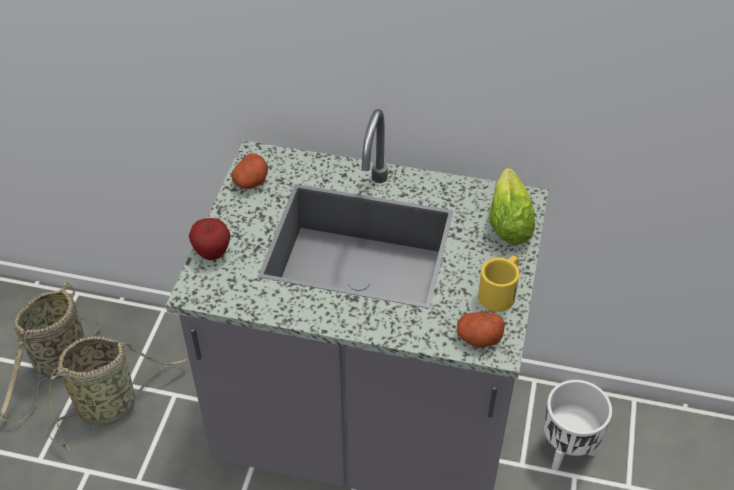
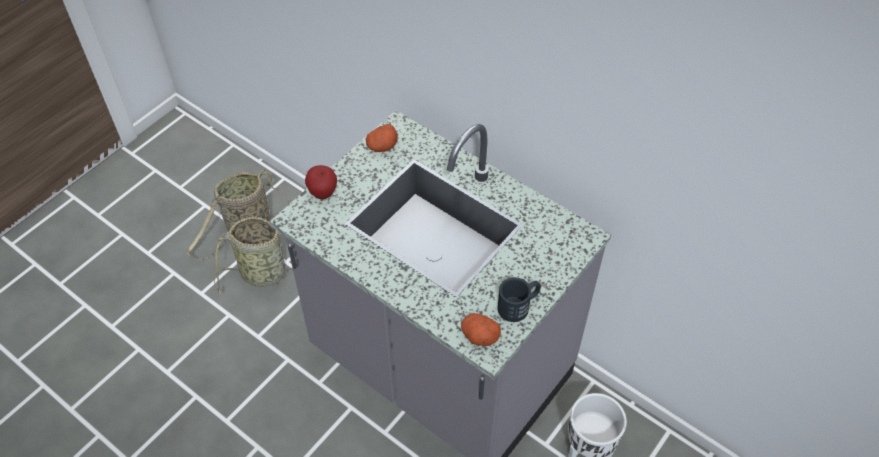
camera: 25 degrees right, 5 degrees up
(500, 291) = (519, 305): yellow mug -> black mug
(509, 218) = (563, 248): lettuce -> none

